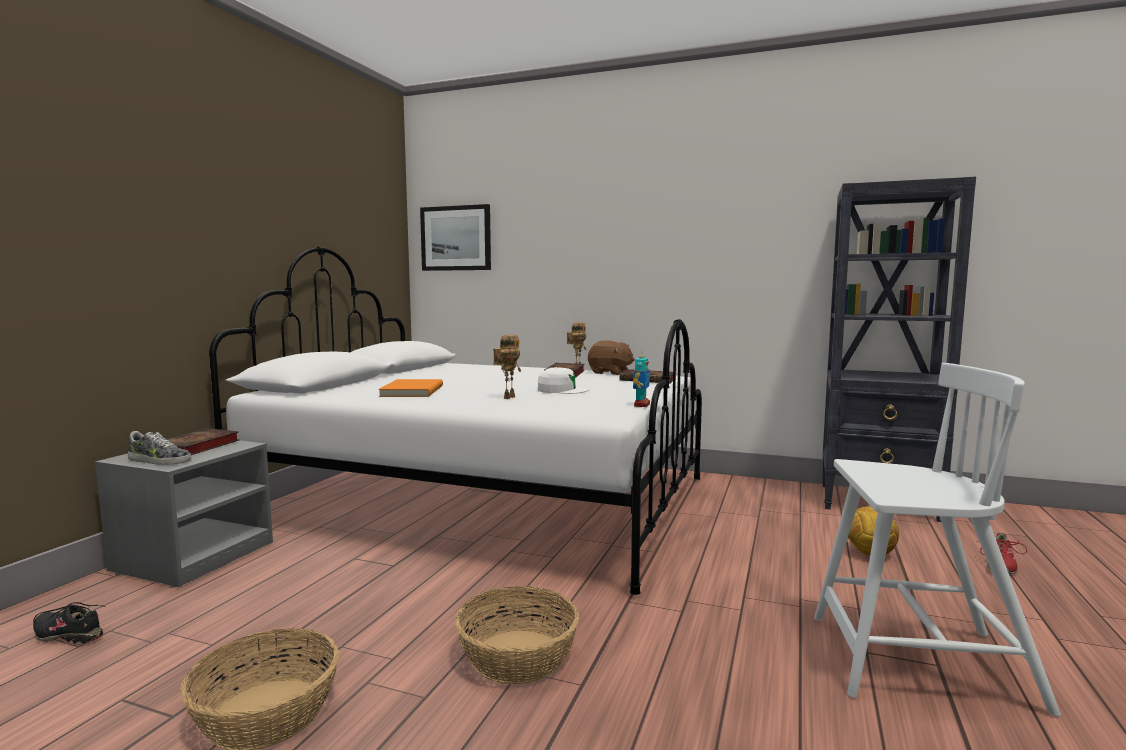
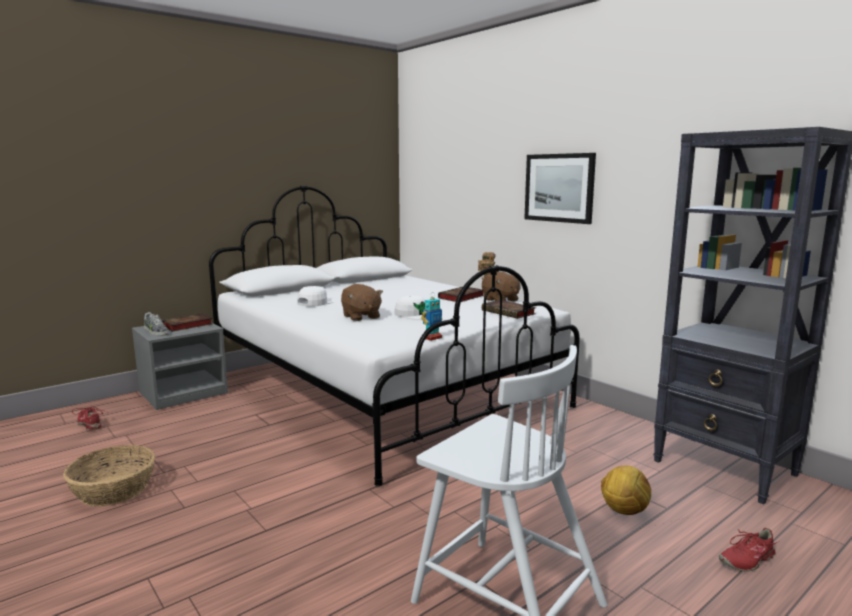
camera: 30 degrees right, 5 degrees up
(69, 635) = (90, 424): black shoe -> red shoe
(410, 391) = (315, 302): orange book -> white cap
(456, 238) = (426, 171): picture -> picture (559, 188)
(508, 397) = (361, 317): toy robot -> brown plush toy
(518, 656) = (257, 502): basket -> none

